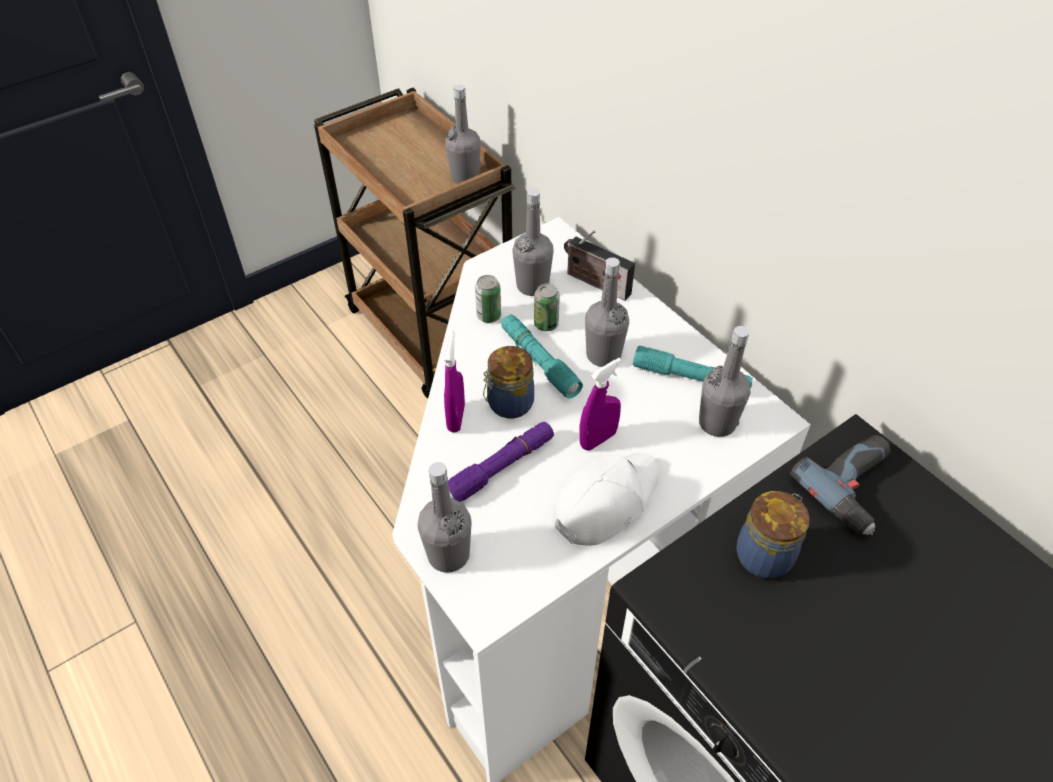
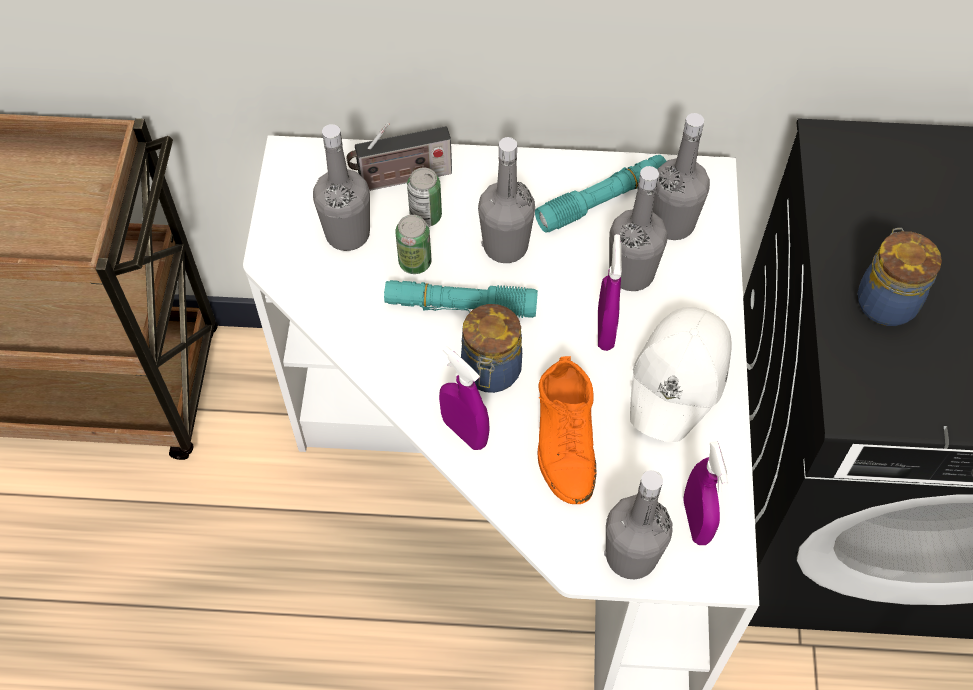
camera: 50 degrees left, 10 degrees up
(465, 177) = (90, 171): grey bottle -> grey bottle (631, 273)
(489, 316) = (350, 303): can -> can (425, 216)
(500, 468) = (565, 438): purple flashlight -> orange shoe
(507, 575) = (696, 521): none -> purple spray bottle
(604, 500) = (680, 379): white cap -> white cap turned 150 degrees counterclockwise
(856, 488) = (873, 184): power drill -> none

